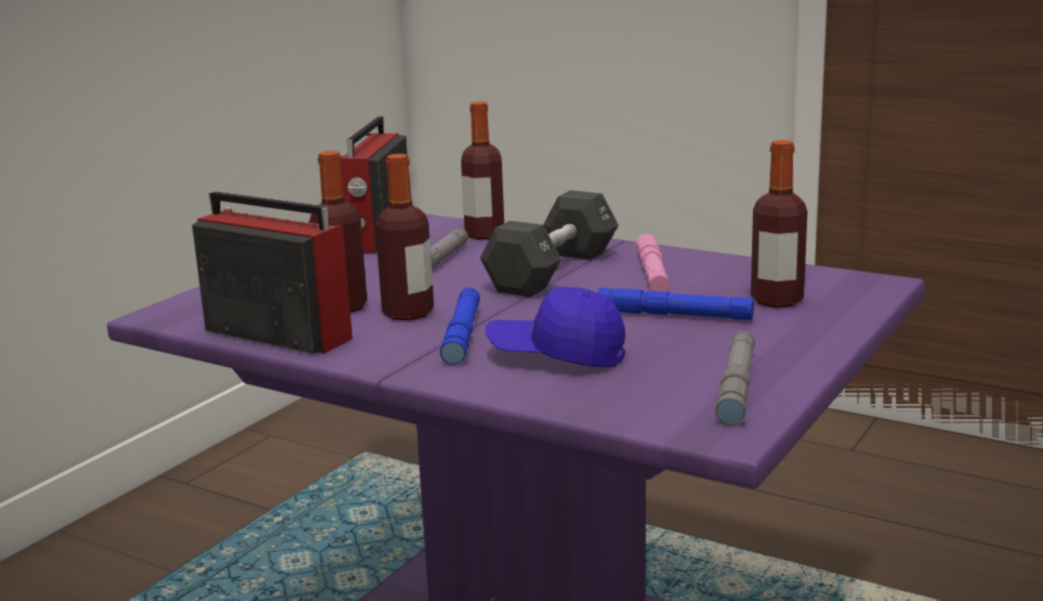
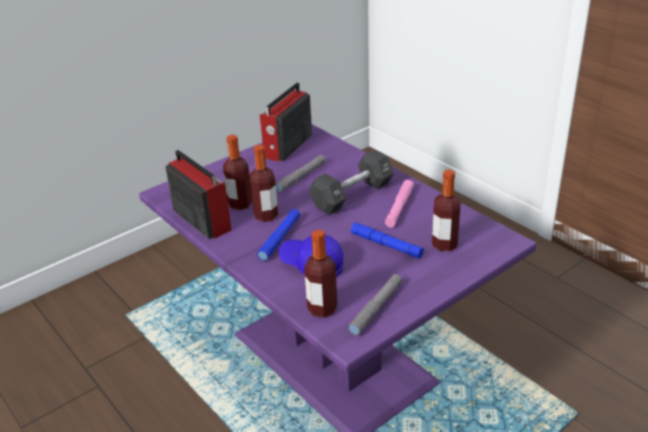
camera: 20 degrees right, 15 degrees up
(484, 235) = (339, 156): bottle -> bottle (322, 309)

